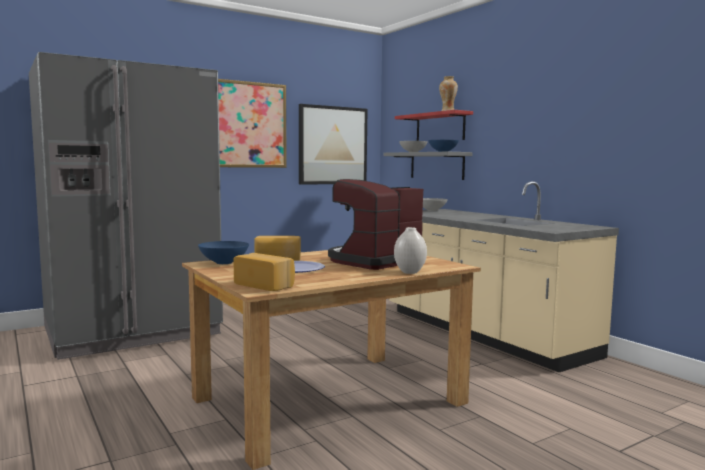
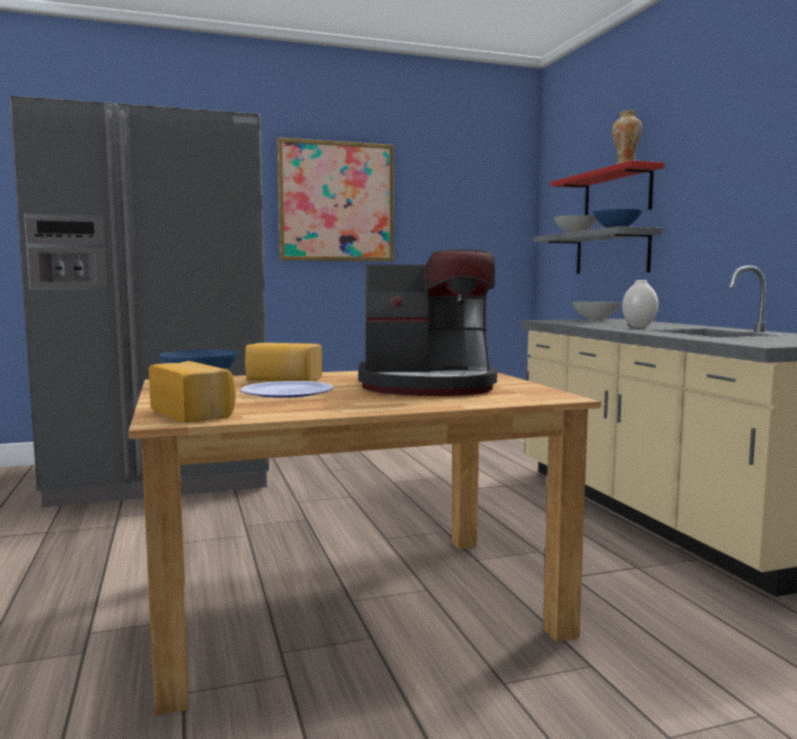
camera: 15 degrees right, 0 degrees up
(332, 145) = (464, 230): picture -> none
(373, 261) = (428, 386): coffee machine -> coffee machine turned 150 degrees counterclockwise
(409, 272) = (461, 404): white vase -> white vase (638, 327)

